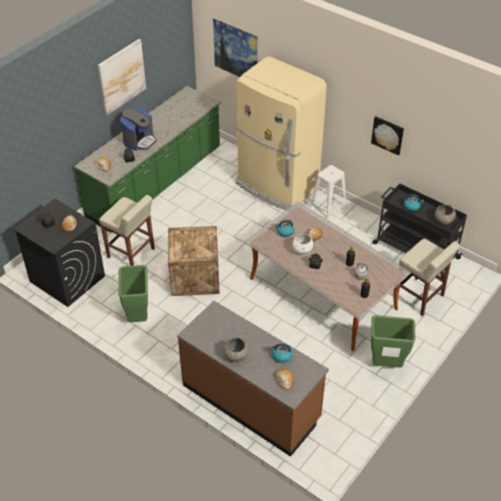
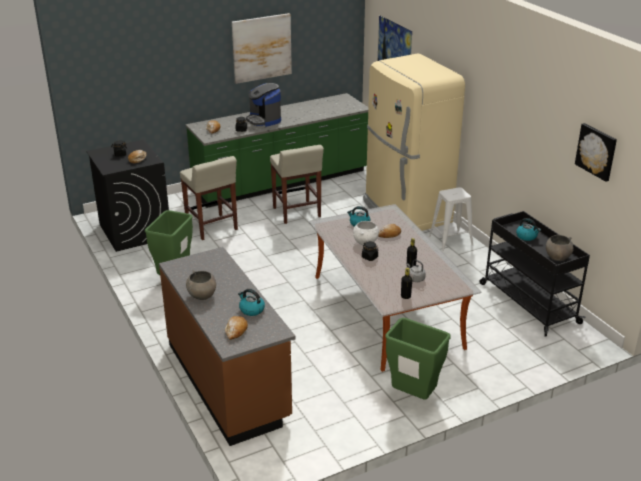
camera: 25 degrees right, 15 degrees down
(139, 141) = (264, 120): coffee machine -> coffee machine turned 90 degrees clockwise
(194, 277) = (257, 261): crate -> none
(388, 135) = (518, 146): picture -> picture (597, 151)
(419, 297) = (503, 345): beige stool -> beige stool (297, 213)

